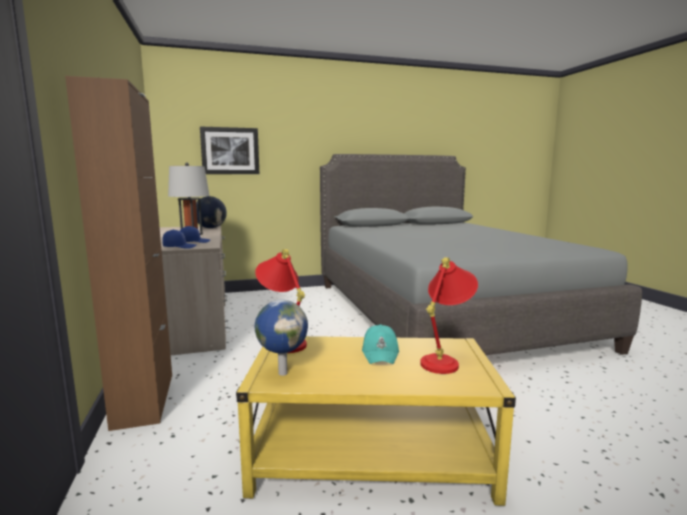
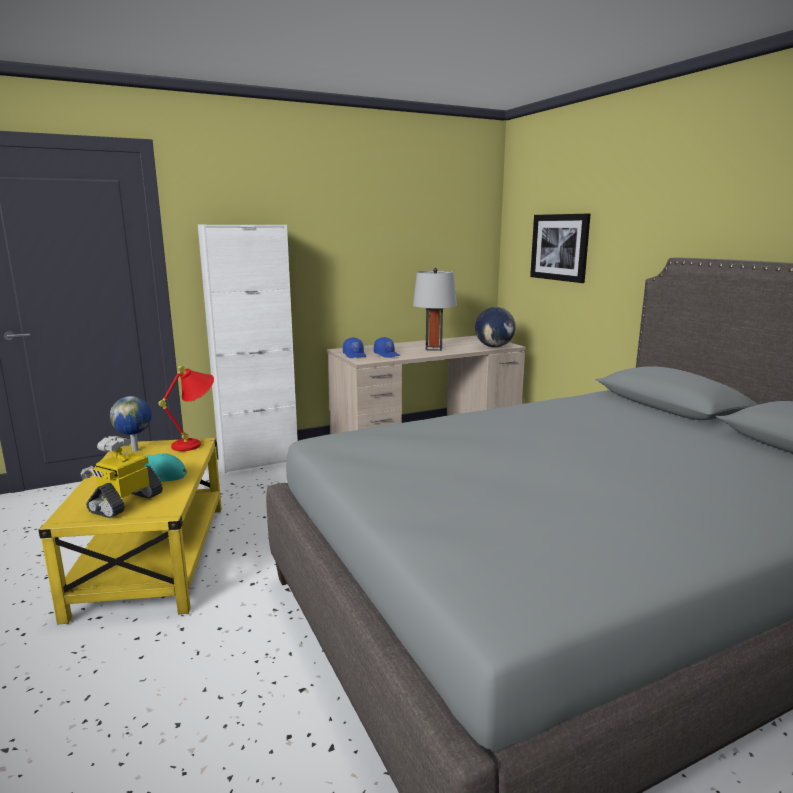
camera: 80 degrees right, 5 degrees up
(144, 400) = (258, 461): brown cabinet -> white cabinet
(445, 360) = (125, 503): red table lamp -> toy robot

